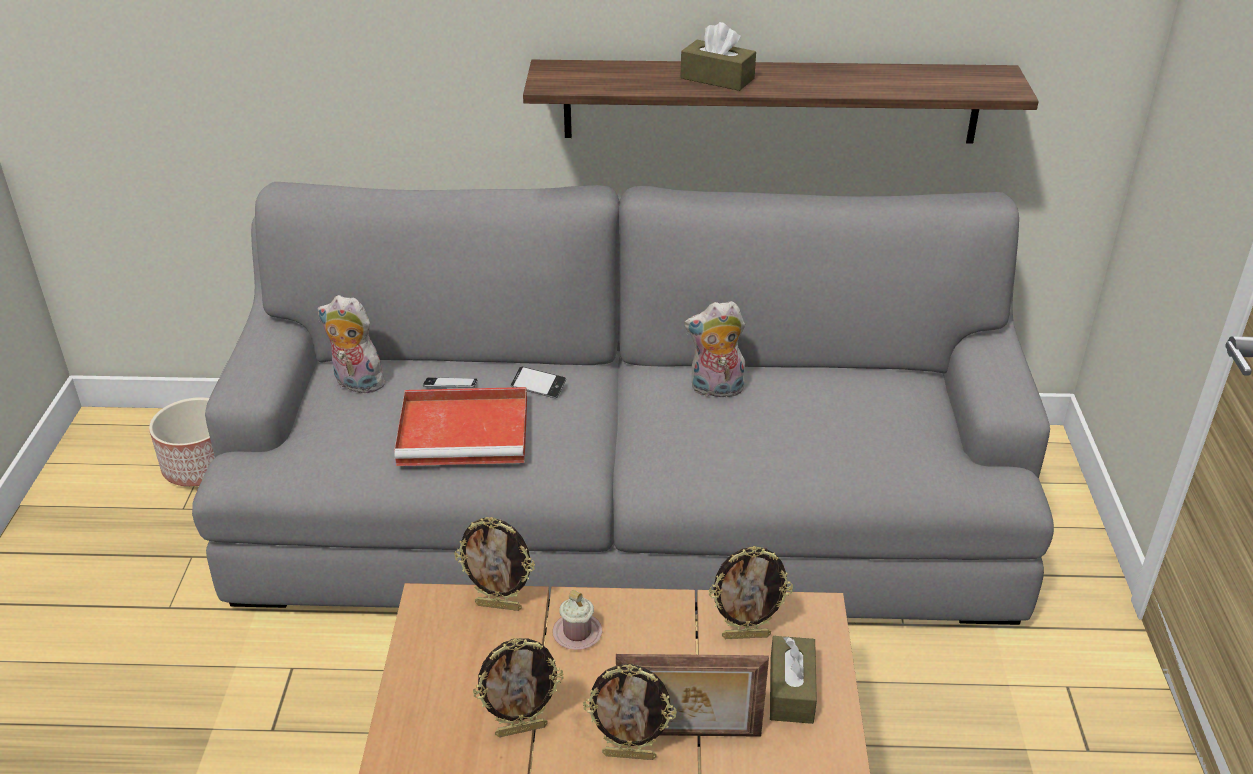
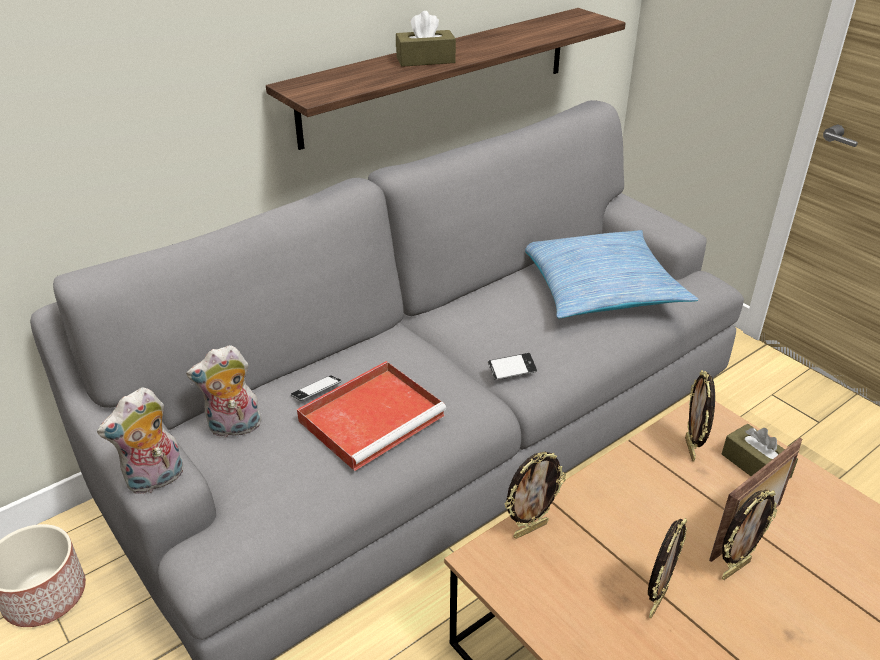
camera: 40 degrees left, 0 degrees up
(538, 386) = (381, 358): phone -> phone (512, 369)
(577, 633) = (601, 513): pink mug -> none
(715, 390) = (498, 304): plush toy -> plush toy (155, 480)
(746, 635) = (691, 449): picture frame -> picture frame turned 135 degrees clockwise
(849, 425) = (600, 288): none -> pillow

